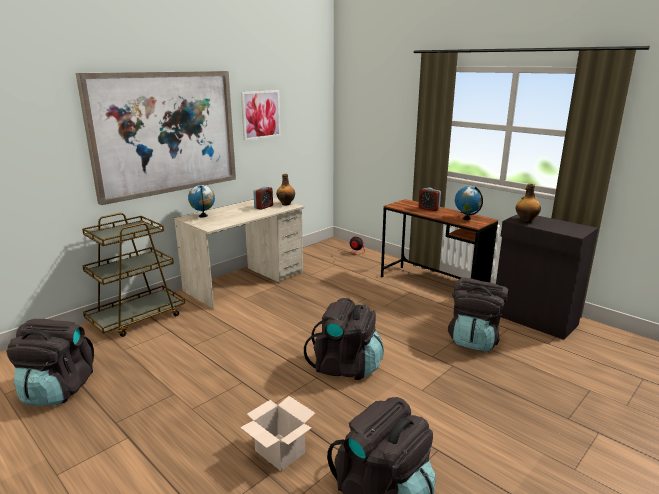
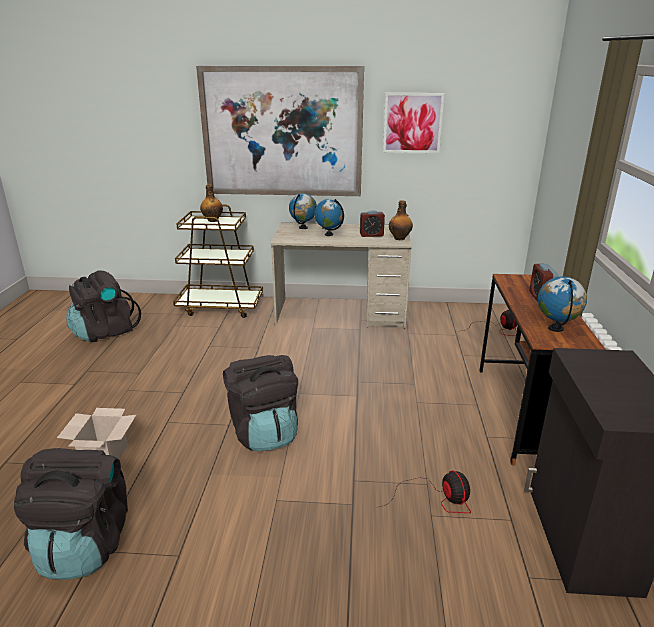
camera: 50 degrees right, 5 degrees up
(235, 214) = (329, 234): none -> globe
(474, 340) = (436, 499): black backpack -> fan
(526, 220) = (595, 363): bottle -> bottle (212, 220)

